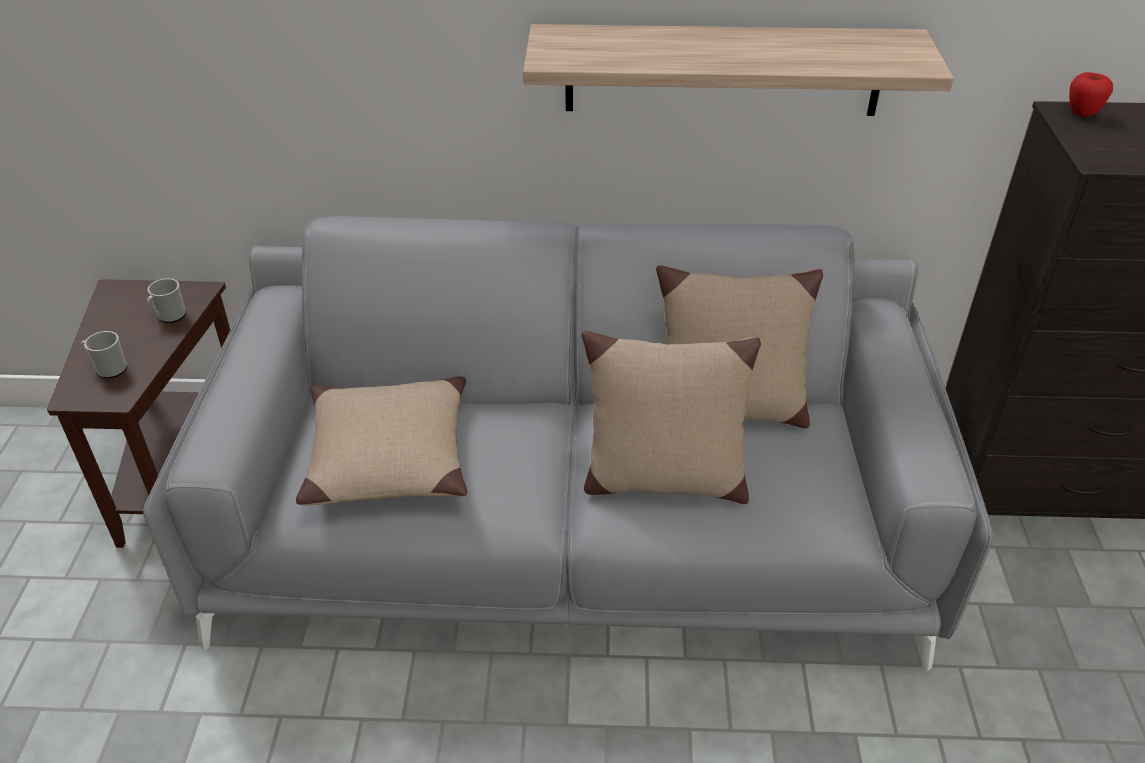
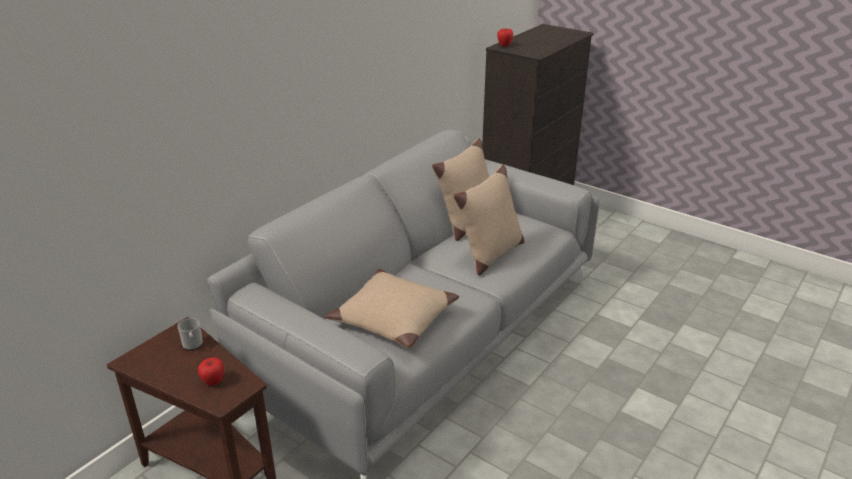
camera: 55 degrees left, 10 degrees down
(108, 369) = (213, 382): mug -> apple
(723, 70) = (391, 73): shelf -> none

